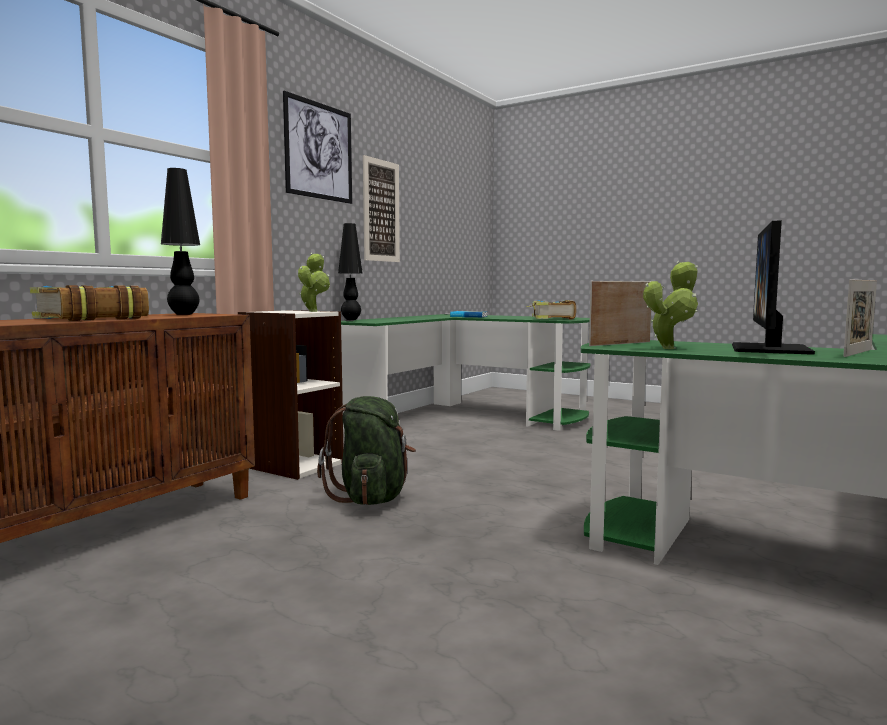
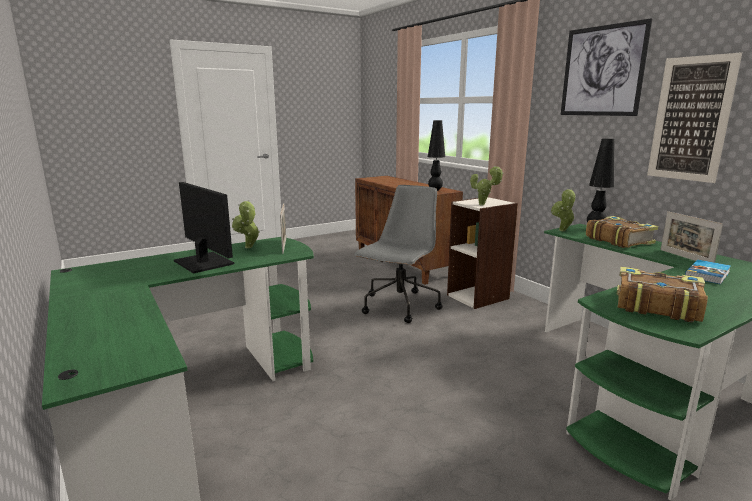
camera: 115 degrees right, 10 degrees up
(90, 318) = (404, 184): book -> book (618, 240)
(371, 498) = (399, 307): green backpack -> grey office chair
(372, 322) = (562, 231): none -> potted plant
(858, 353) = (154, 271): picture frame -> picture frame (685, 257)

